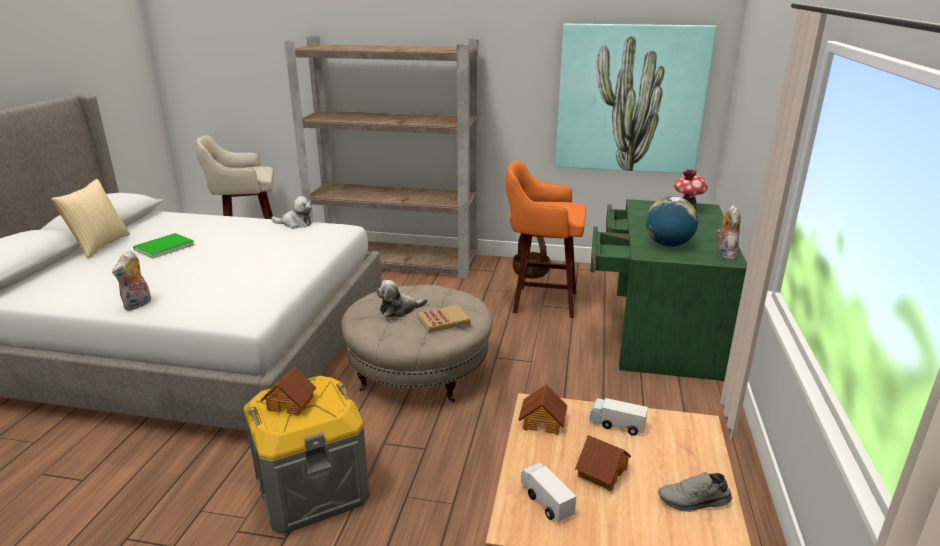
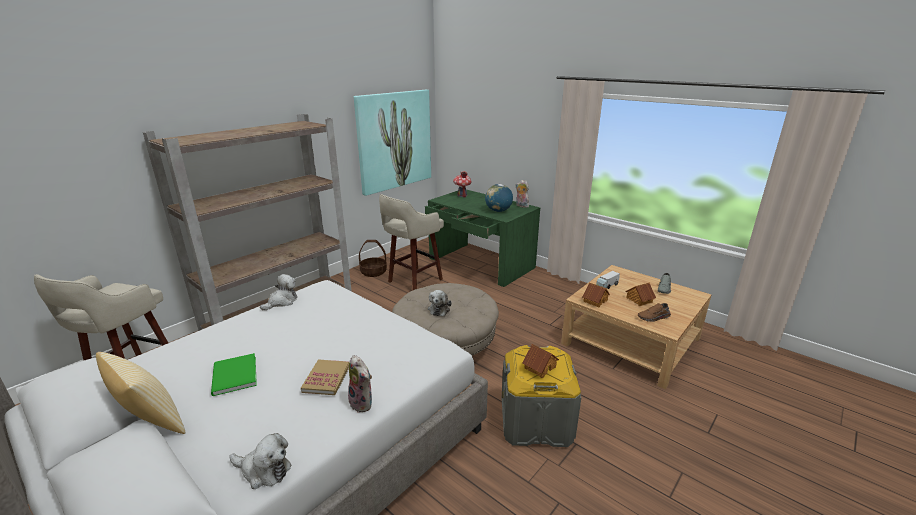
camera: 60 degrees left, 0 degrees up
(46, 296) = (264, 470): none -> plush toy
(443, 321) = (469, 298): book -> book (326, 378)
(541, 302) = (413, 281): orange stool -> beige stool
(546, 500) = (653, 318): toy truck -> brown shoe

